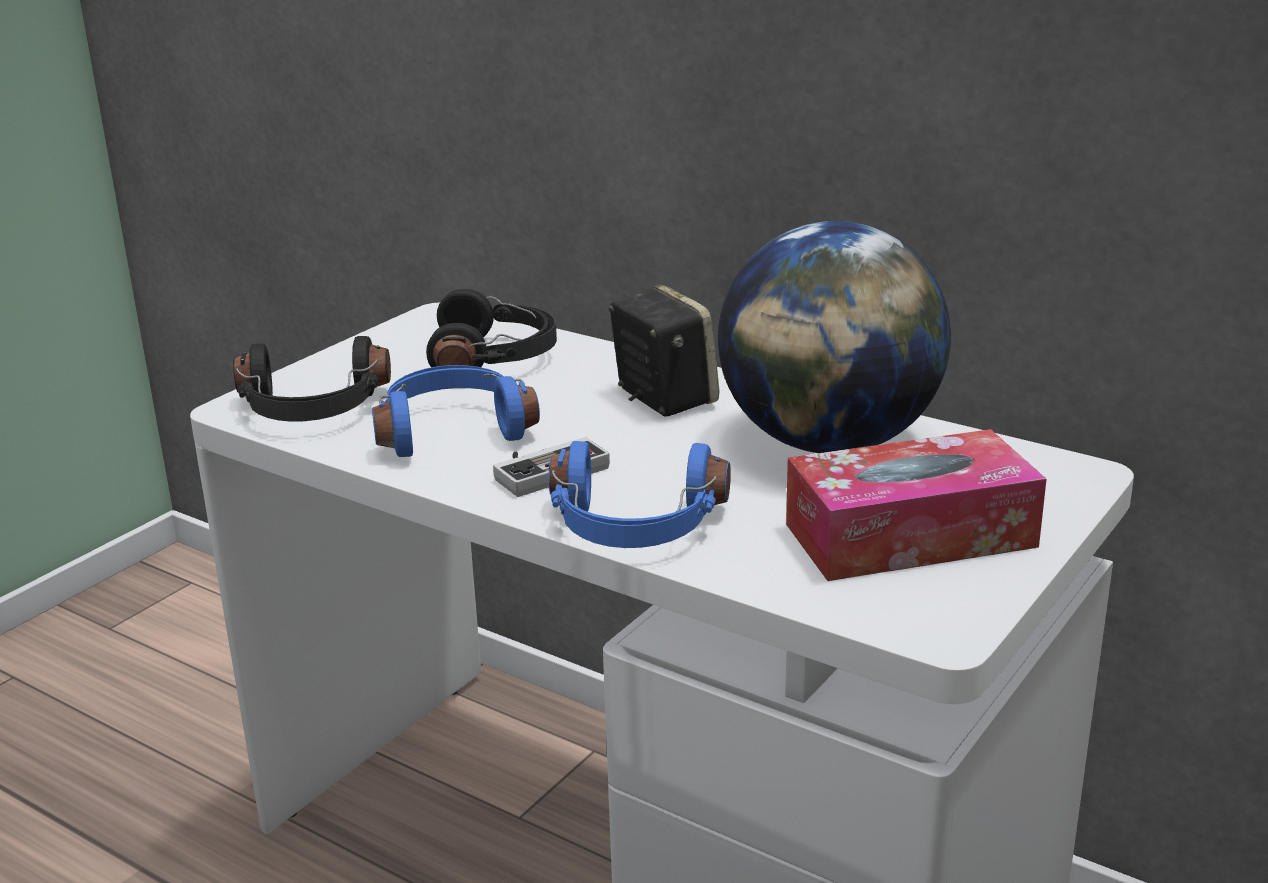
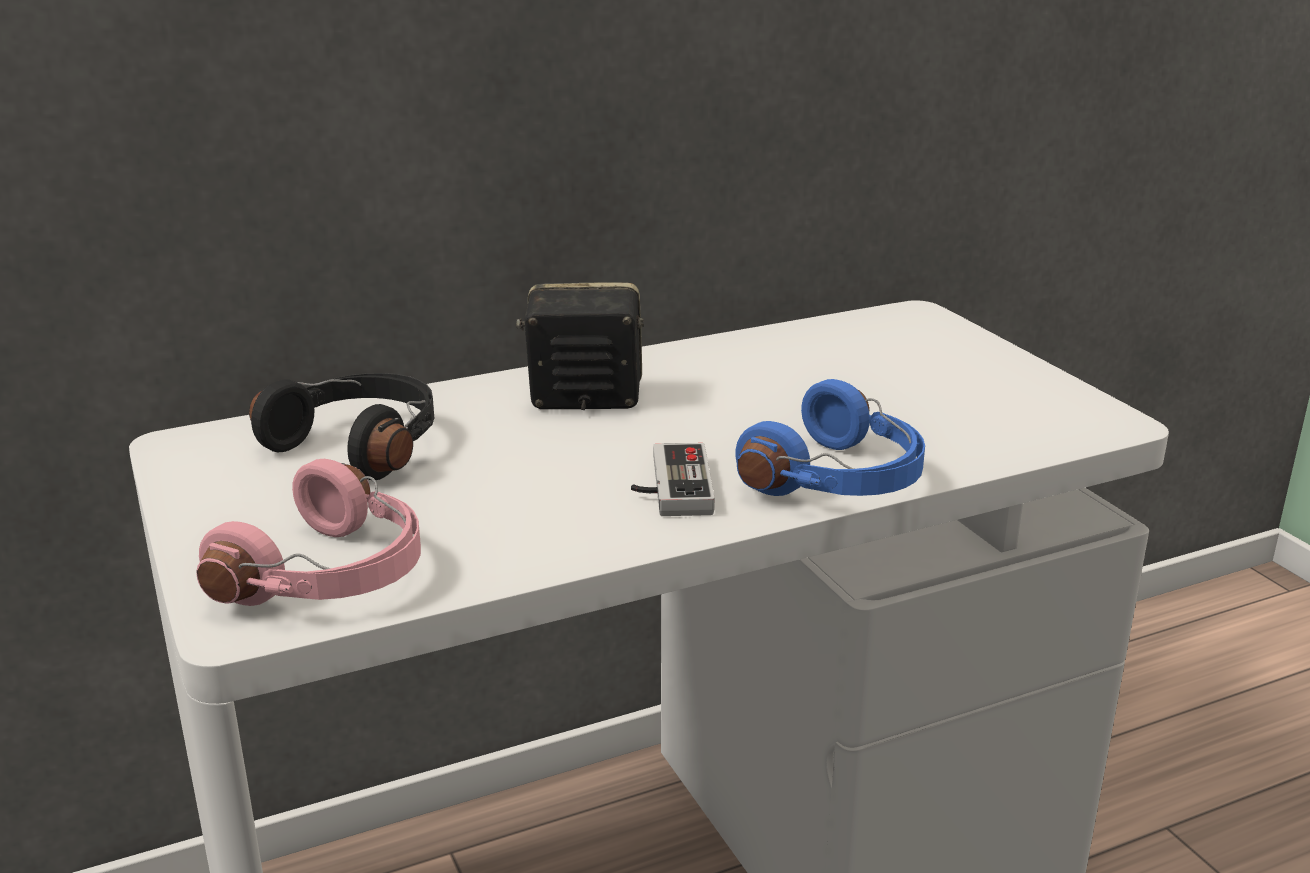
camera: 60 degrees left, 0 degrees up
(313, 411) = (332, 575): black headphones -> pink headphones
(452, 430) = (509, 509): blue headphones -> none
(829, 443) = (766, 367): globe -> none
(910, 535) = (957, 388): tissue box -> none

